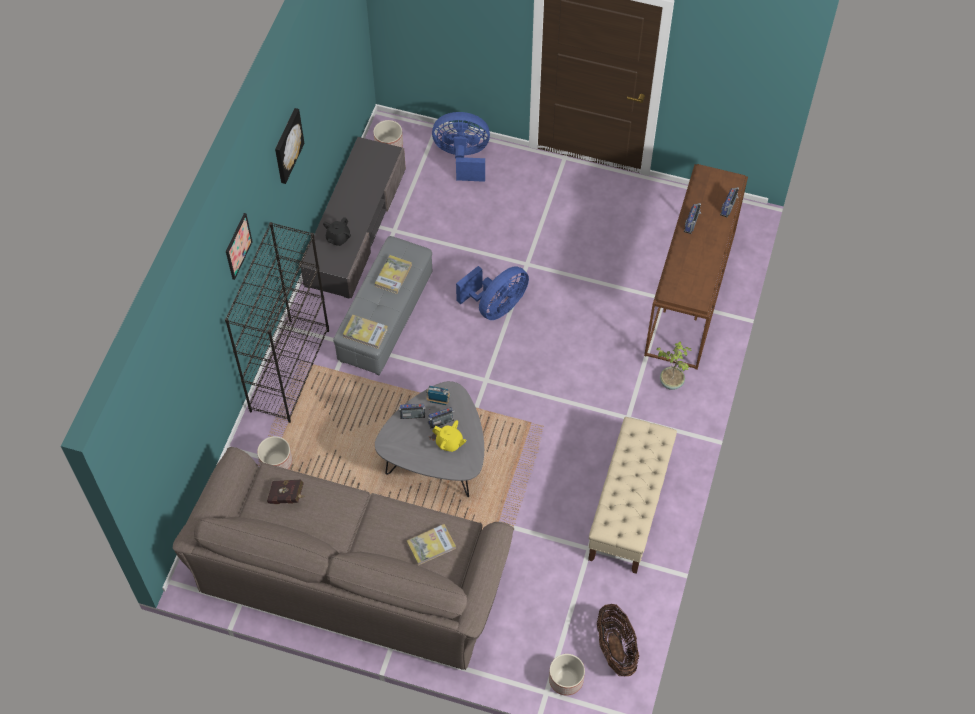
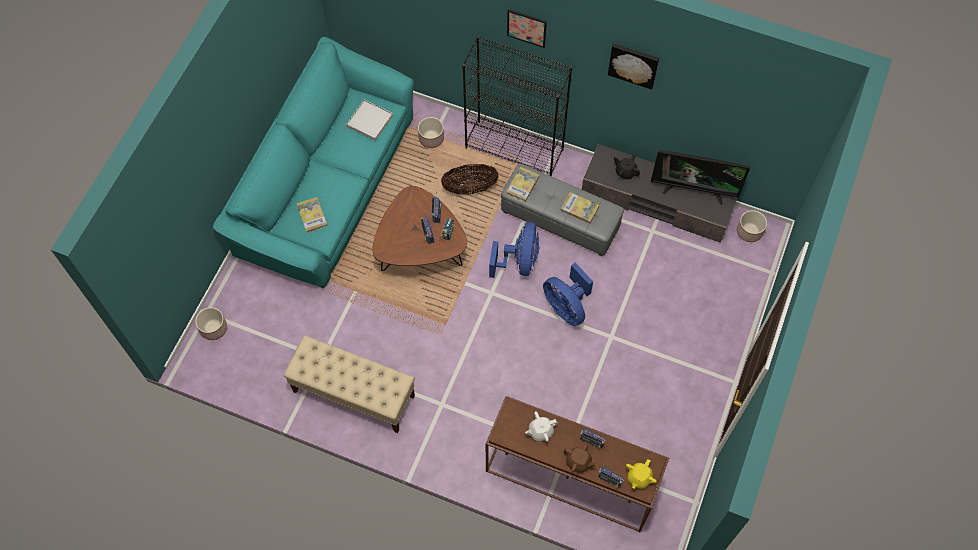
camera: 95 degrees right, 5 degrees up
(288, 496) = (370, 121): red book -> white tray
(353, 575) = (327, 186): brown sofa -> turquoise sofa
(357, 176) = (693, 189): none -> television
(437, 458) = (420, 250): grey coffee table -> brown coffee table
(449, 442) = (407, 239): yellow teapot -> yellow teapot (639, 478)
(463, 158) = (734, 292): blue fan -> blue fan (519, 262)
(616, 648) = (231, 368): basket -> basket (470, 188)
(671, 381) = (475, 446): potted plant -> none
(689, 267) = (540, 431): none -> white teapot
(715, 233) = (578, 462): none -> brown teapot

